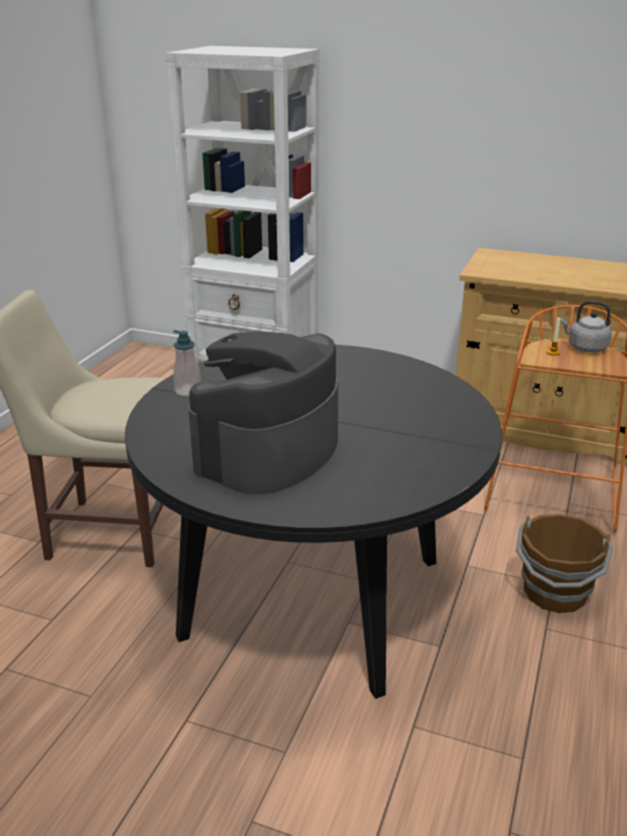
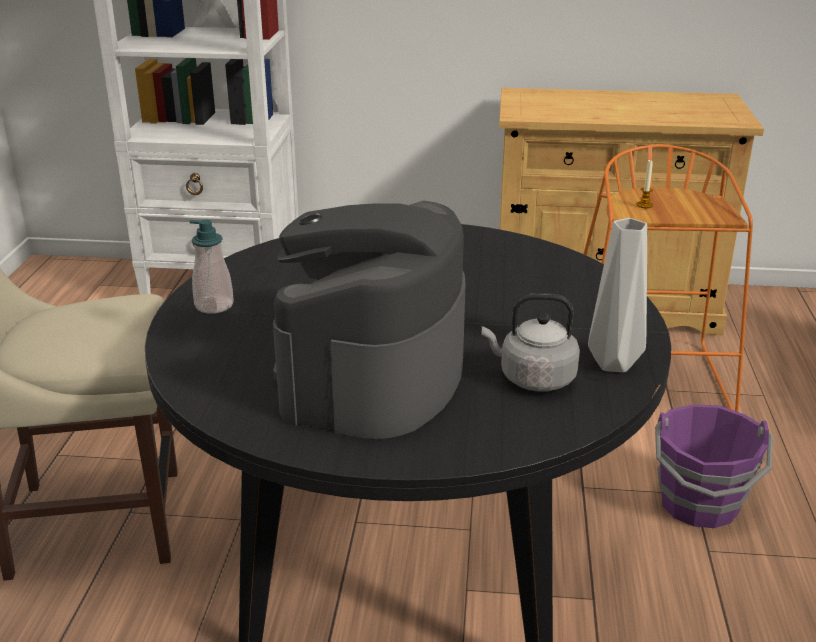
camera: 15 degrees left, 0 degrees up
(444, 468) = (616, 364): none -> grey vase
(555, 593) = (700, 504): brown bucket -> purple bucket
(585, 347) = (676, 195): grey kettle -> grey kettle (533, 378)

